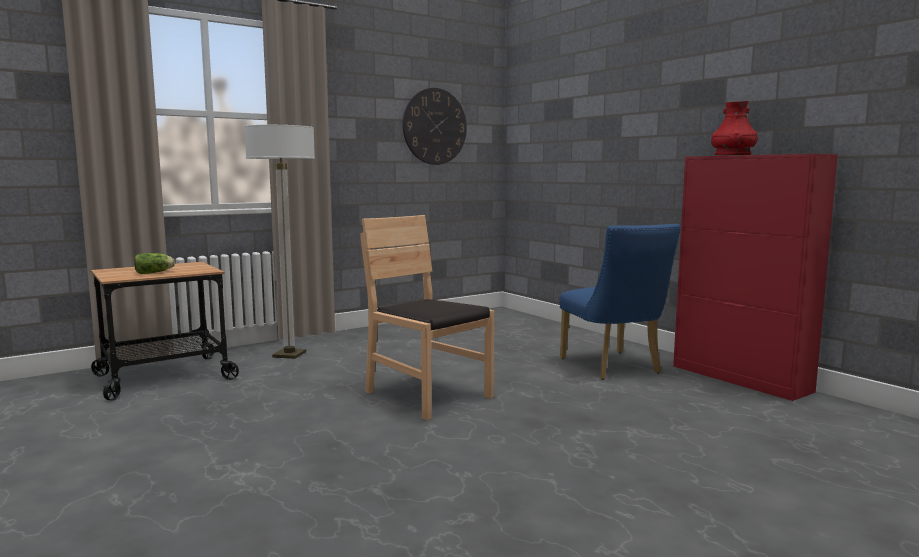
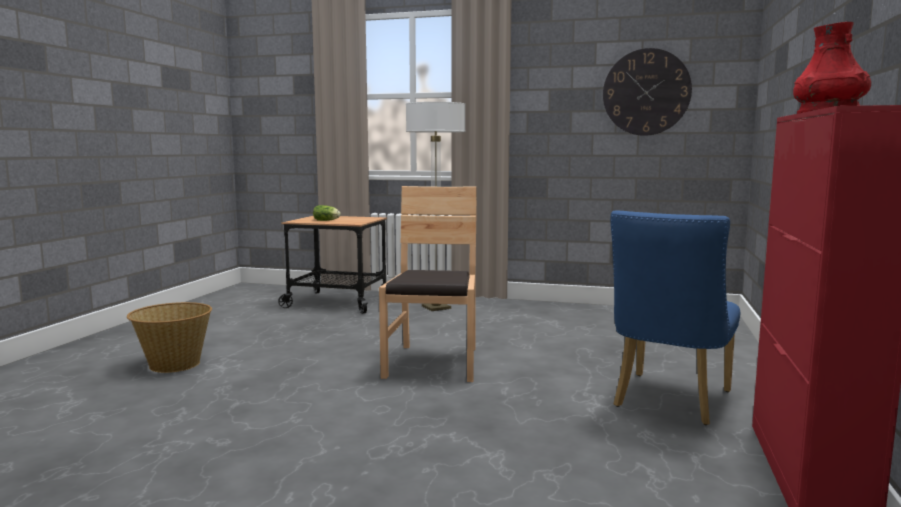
camera: 50 degrees right, 0 degrees up
(176, 496) = (174, 365): none -> basket

